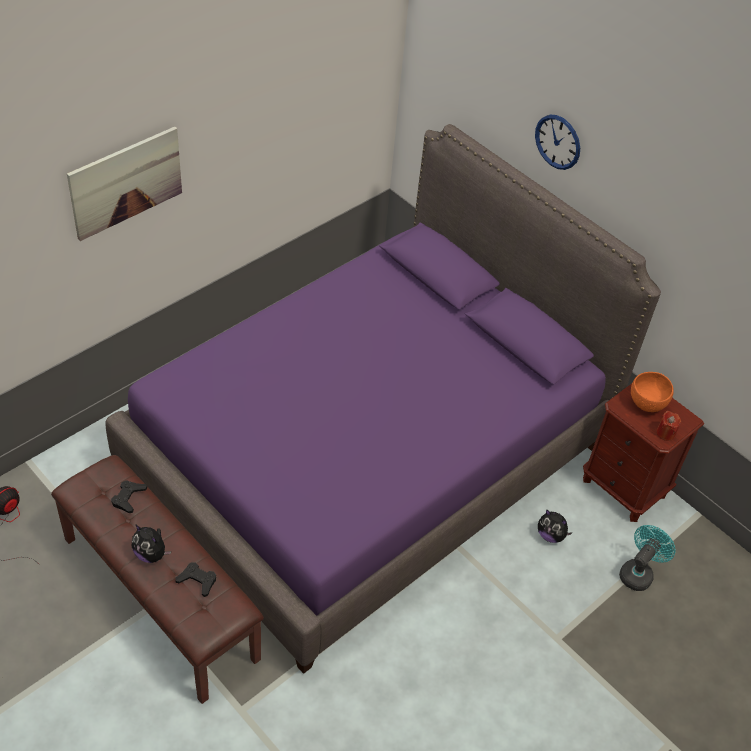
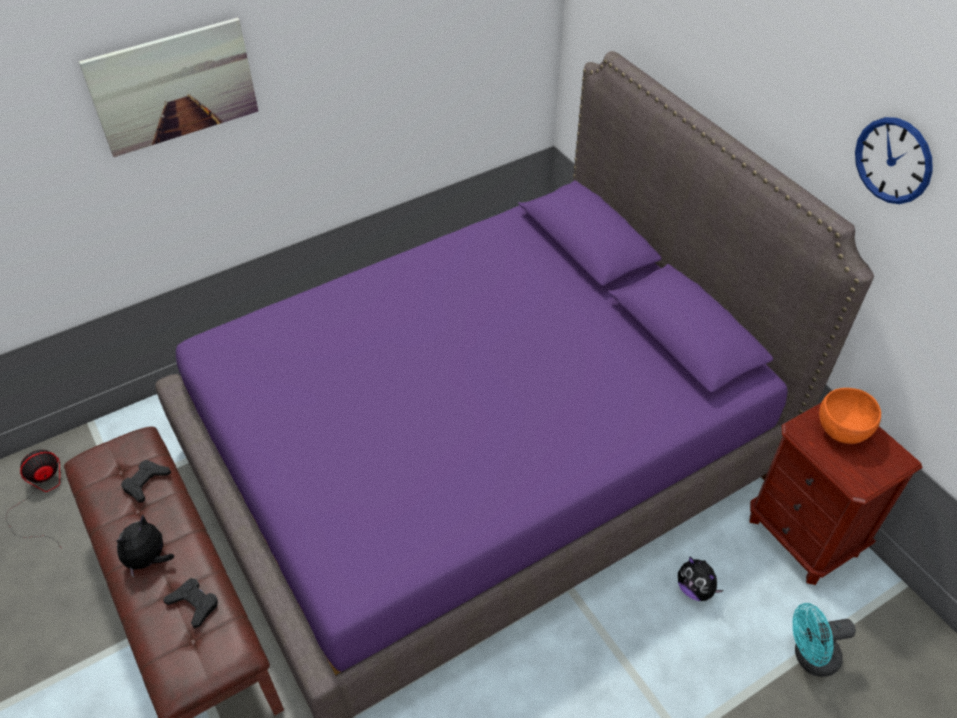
camera: 15 degrees right, 0 degrees up
(151, 554) = (149, 560): plush toy -> plush toy turned 75 degrees clockwise
(558, 142) = (745, 64): wall clock -> wall clock (893, 160)
(638, 573) = (809, 657): turquoise fan -> turquoise fan turned 150 degrees counterclockwise
(665, 433) = (864, 475): red candle -> none

